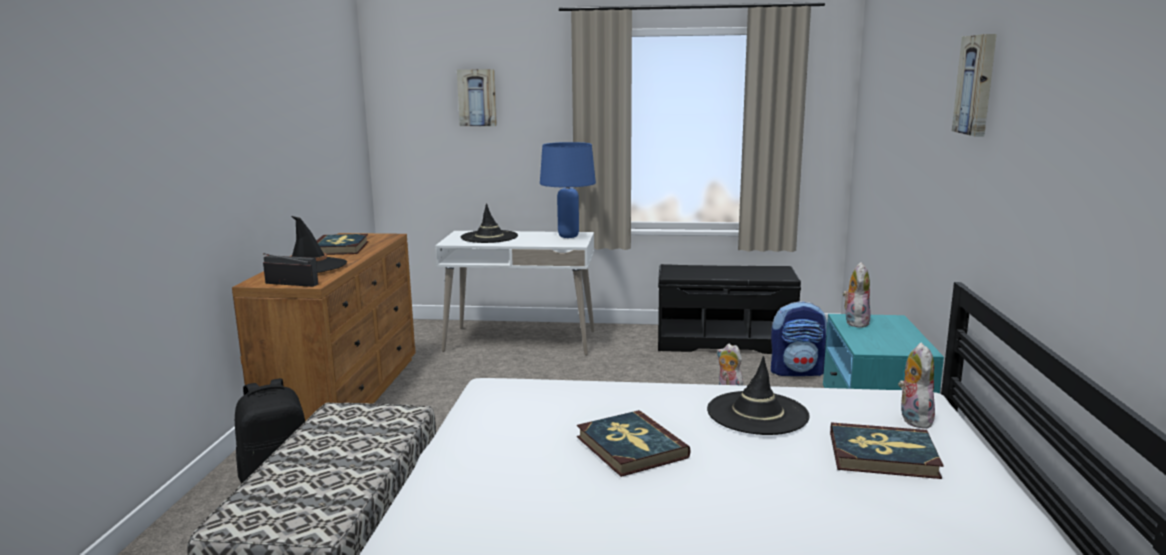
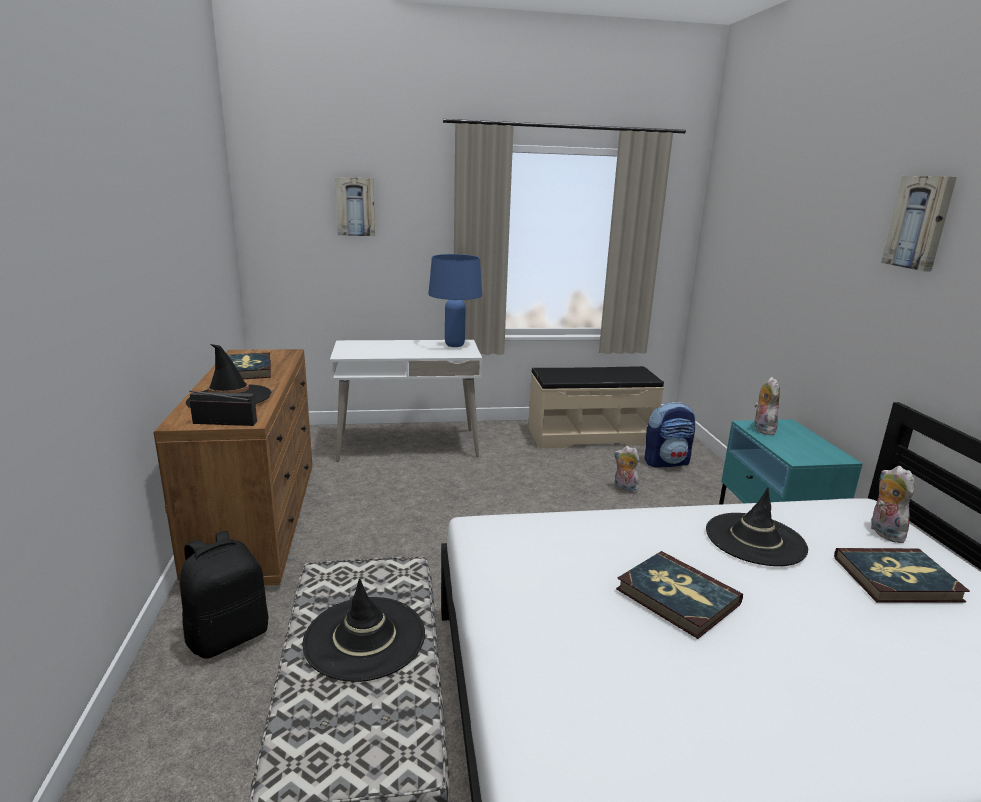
camera: 15 degrees left, 5 degrees up
(489, 237) = (378, 348): black hat -> black hat (365, 638)
(724, 342) = (590, 435): black bench -> beige bench

